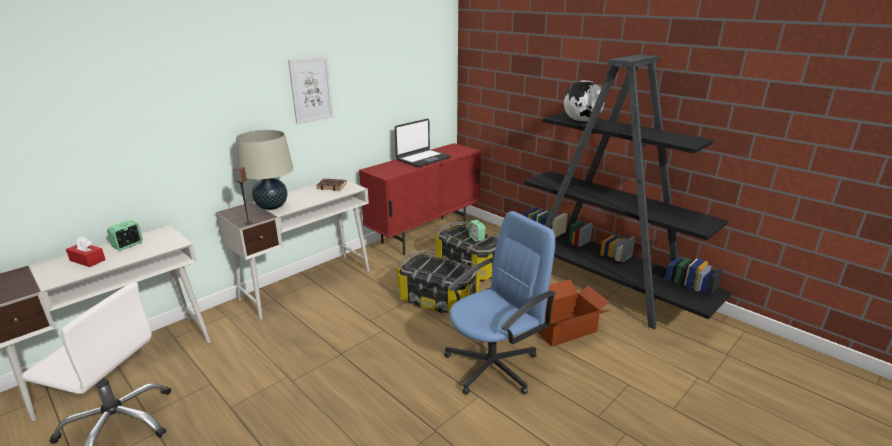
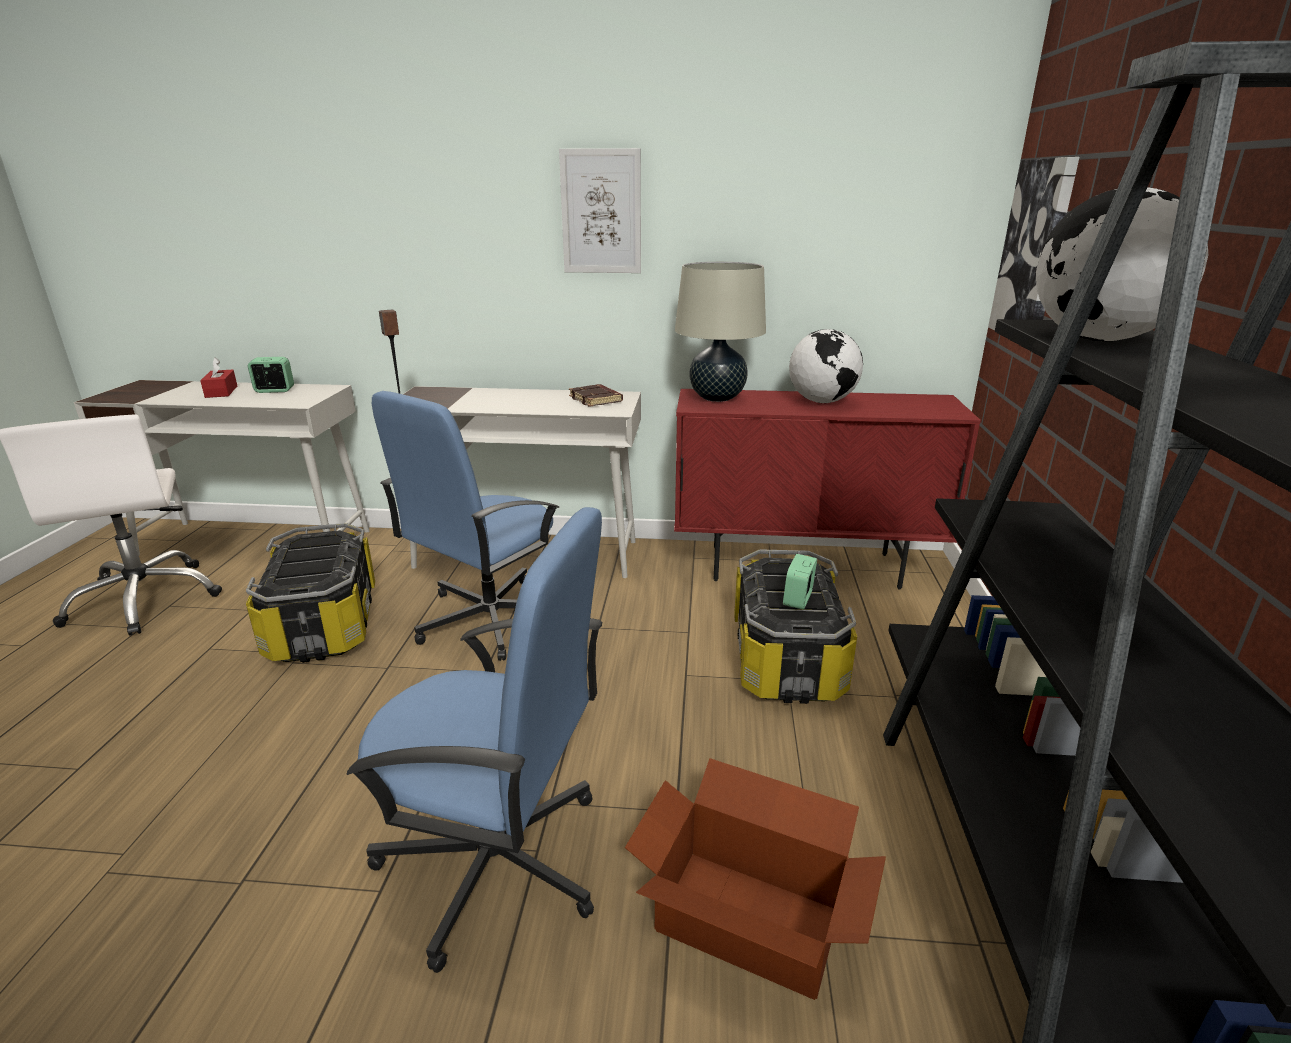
camera: 50 degrees right, 0 degrees up
(271, 206) = (471, 399): beige table lamp -> beige table lamp (717, 398)
(345, 314) = (488, 619): none -> blue office chair
(423, 159) = (821, 402): laptop -> globe
(438, 300) = (632, 680): storage box -> storage box (323, 624)
(483, 84) = (1034, 252): none -> picture

